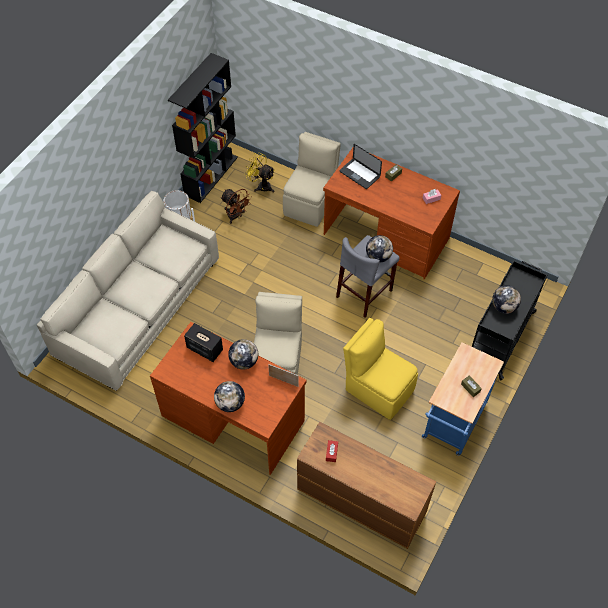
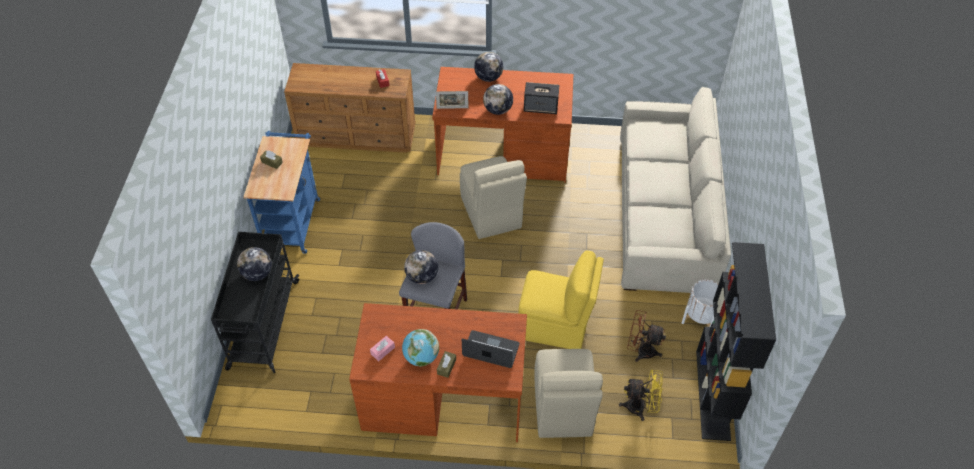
camera: 155 degrees right, 5 degrees down
(378, 389) = (379, 225): yellow chair -> yellow chair (555, 325)
(407, 186) = (421, 357): none -> globe

